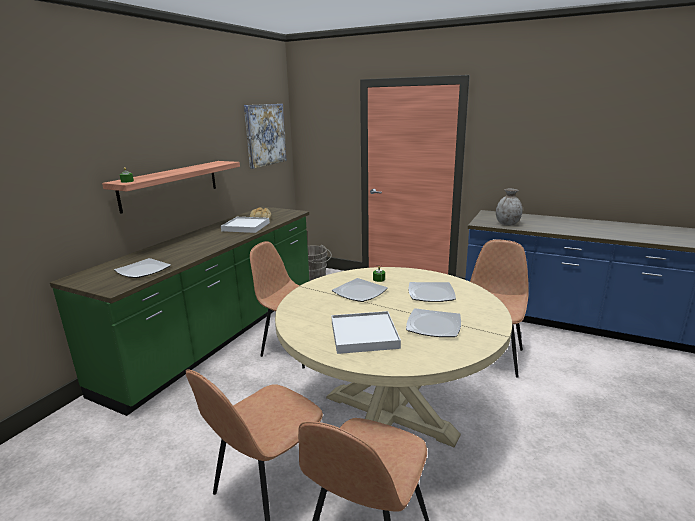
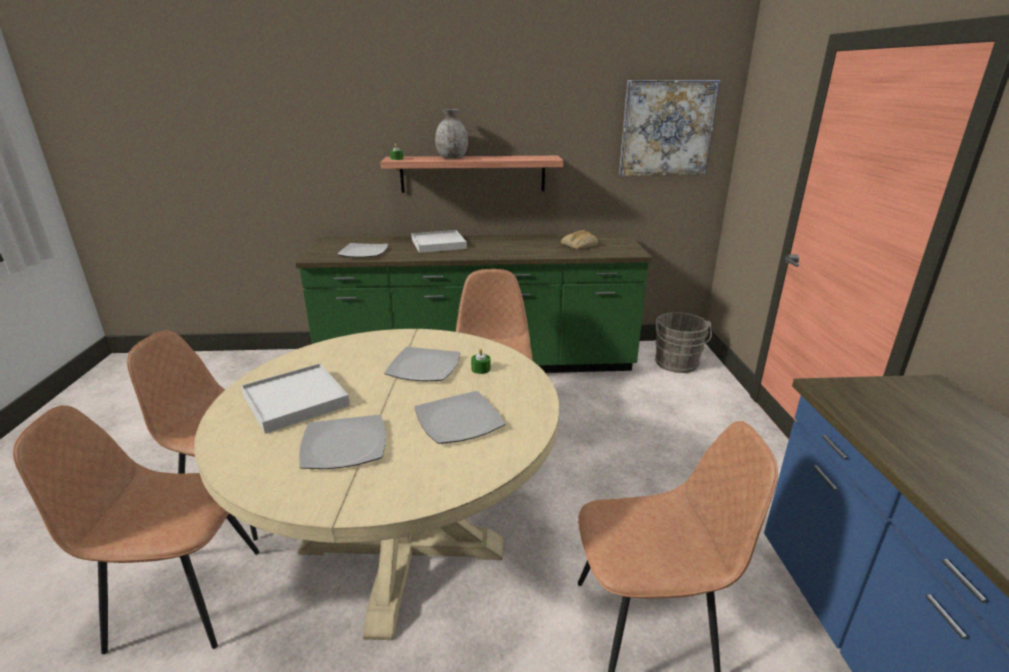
camera: 60 degrees right, 5 degrees up
(246, 227) = (536, 248): white tray -> white tray (438, 244)
(507, 224) = (885, 423): grey vase -> grey vase (452, 158)

